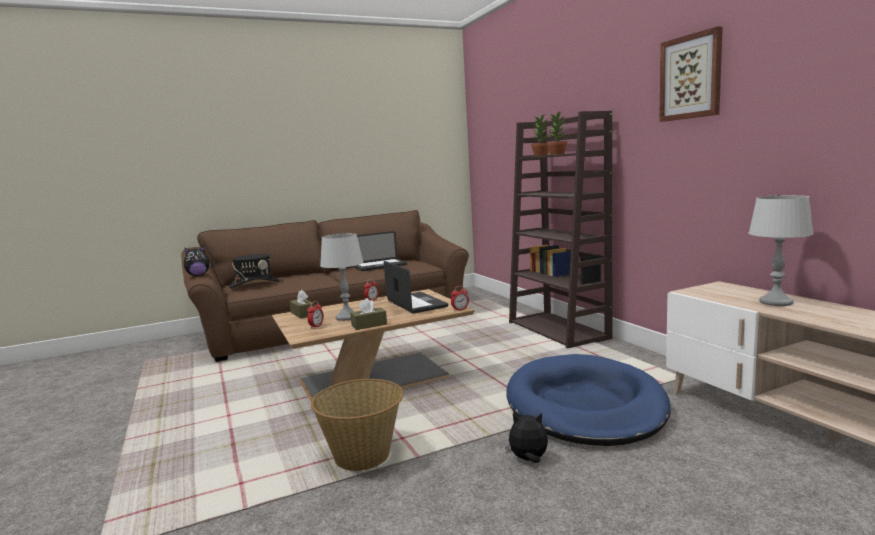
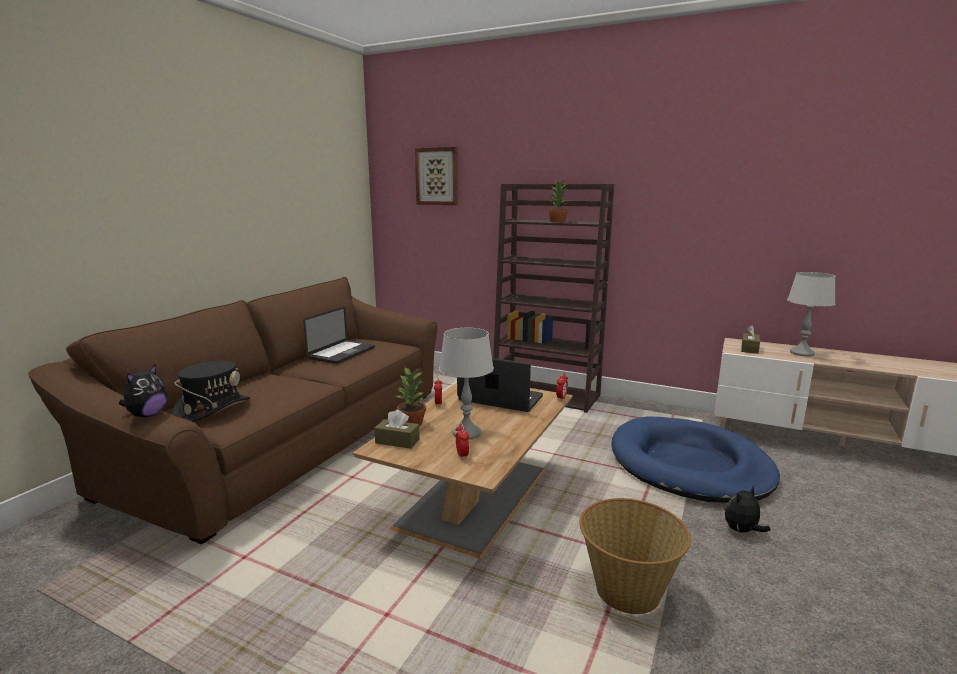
camera: 40 degrees left, 5 degrees up
(369, 325) = (518, 437): brown tissue box -> brown tissue box (749, 349)
(540, 155) = (533, 221): potted plant -> potted plant (412, 423)
(691, 77) = (707, 166): picture -> picture (437, 176)

